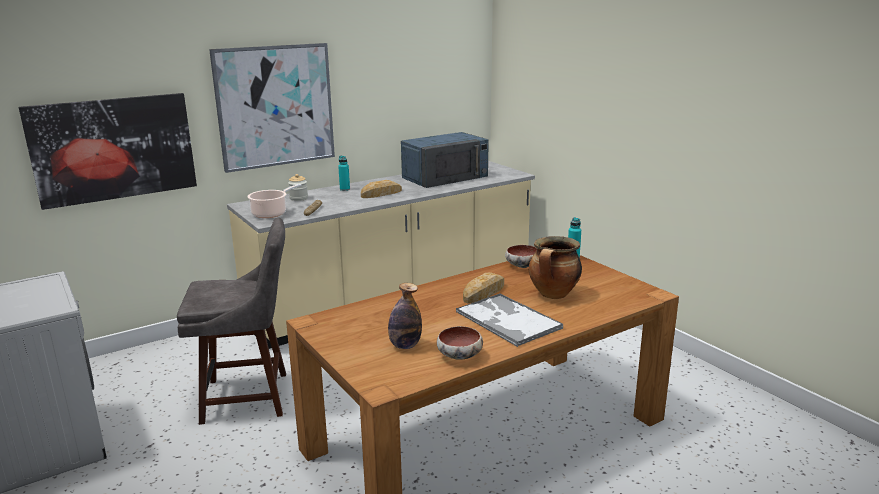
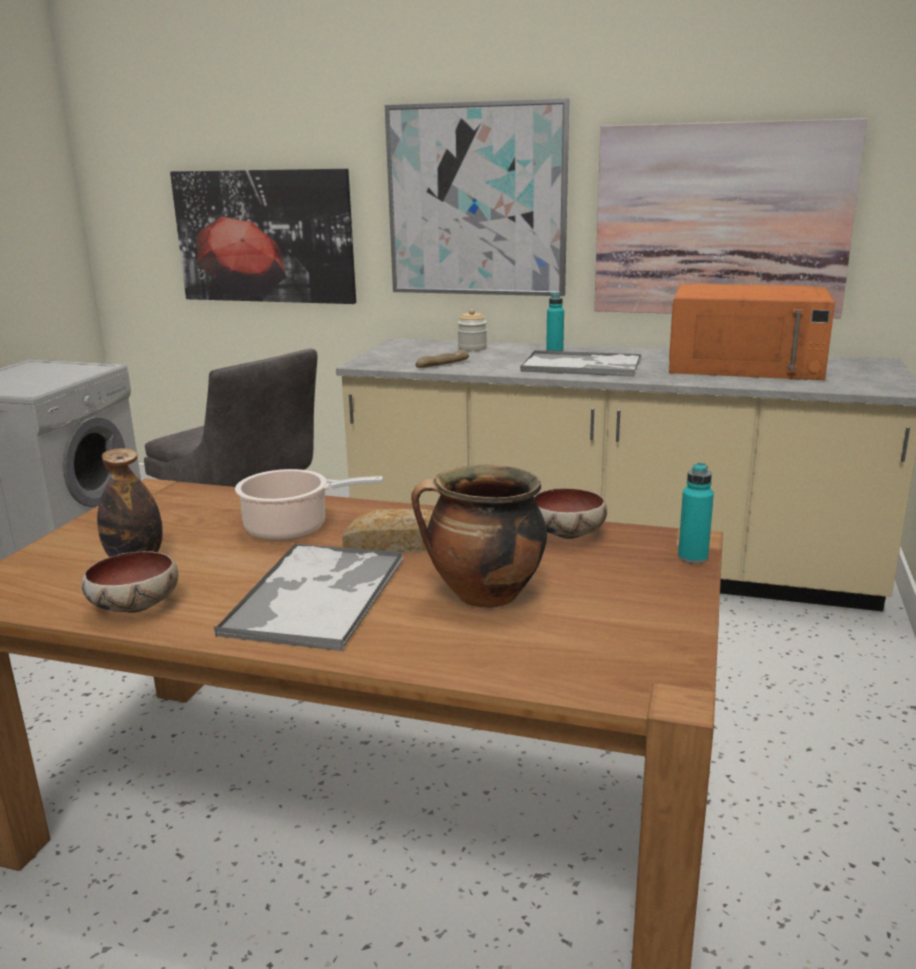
camera: 50 degrees right, 0 degrees up
(271, 213) = (394, 356): cooking pot -> cooking pot (292, 528)
(381, 193) = (583, 366): bread -> tray
(406, 104) = (720, 221): none -> picture
(445, 176) = (746, 366): blue microwave -> orange microwave

